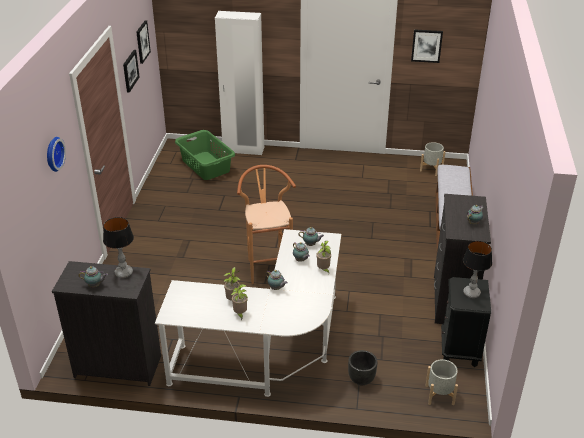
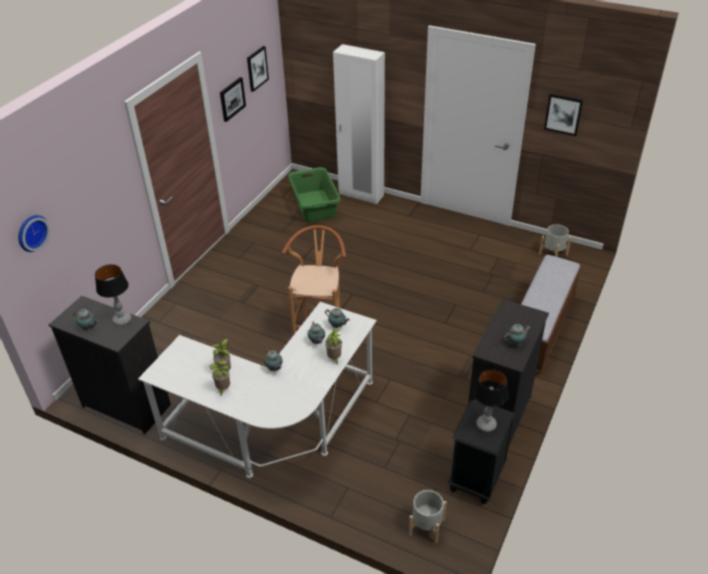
camera: 20 degrees right, 5 degrees up
(53, 154) = (88, 184): wall clock -> wall clock (31, 232)
(361, 379) = (351, 484): black planter -> none

